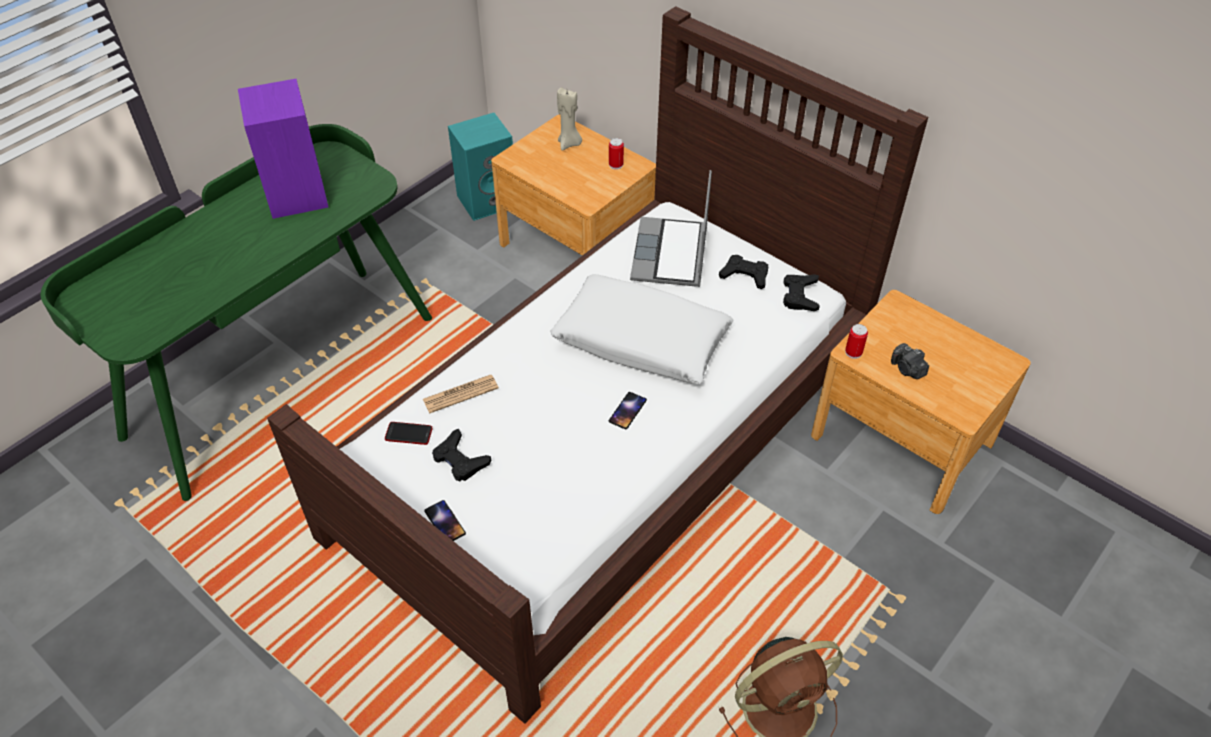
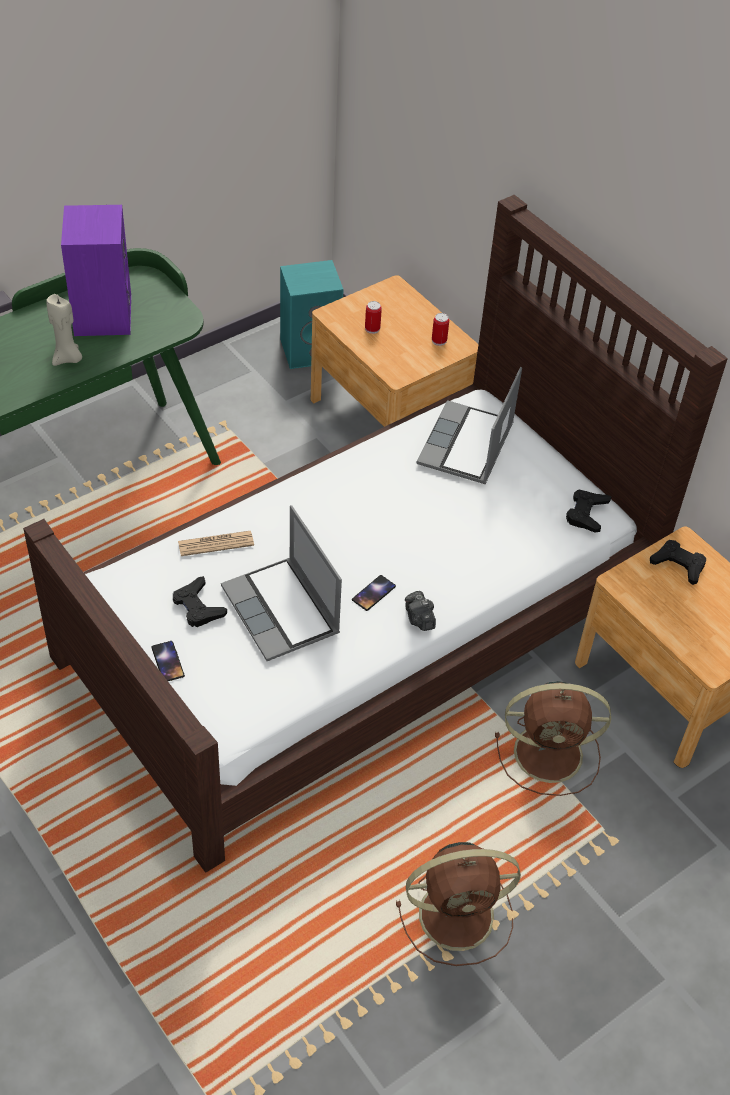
camera: 10 degrees right, 0 degrees up
(408, 434) = (156, 572): phone -> none
(545, 447) = (282, 611): none -> laptop
(569, 144) = (397, 309): beige candle -> beige candle (68, 358)
(641, 341) = (409, 527): white pillow -> none
(745, 275) = (536, 481): black game controller -> black game controller (678, 565)
(818, 527) = (551, 753): none -> brown fan
(853, 352) = (620, 582): can -> can (372, 329)
(907, 369) = (670, 610): camera -> camera (419, 619)

